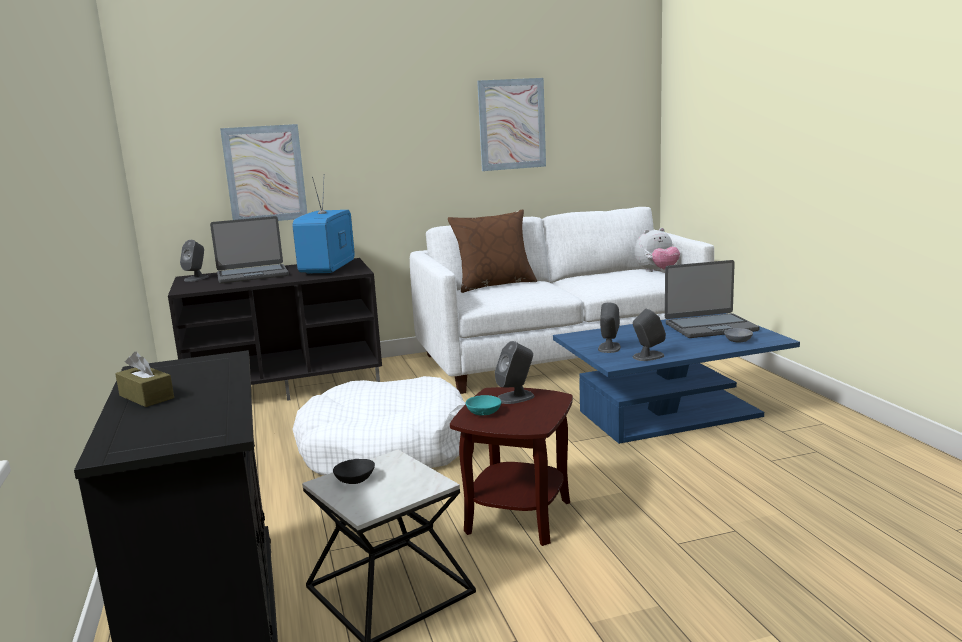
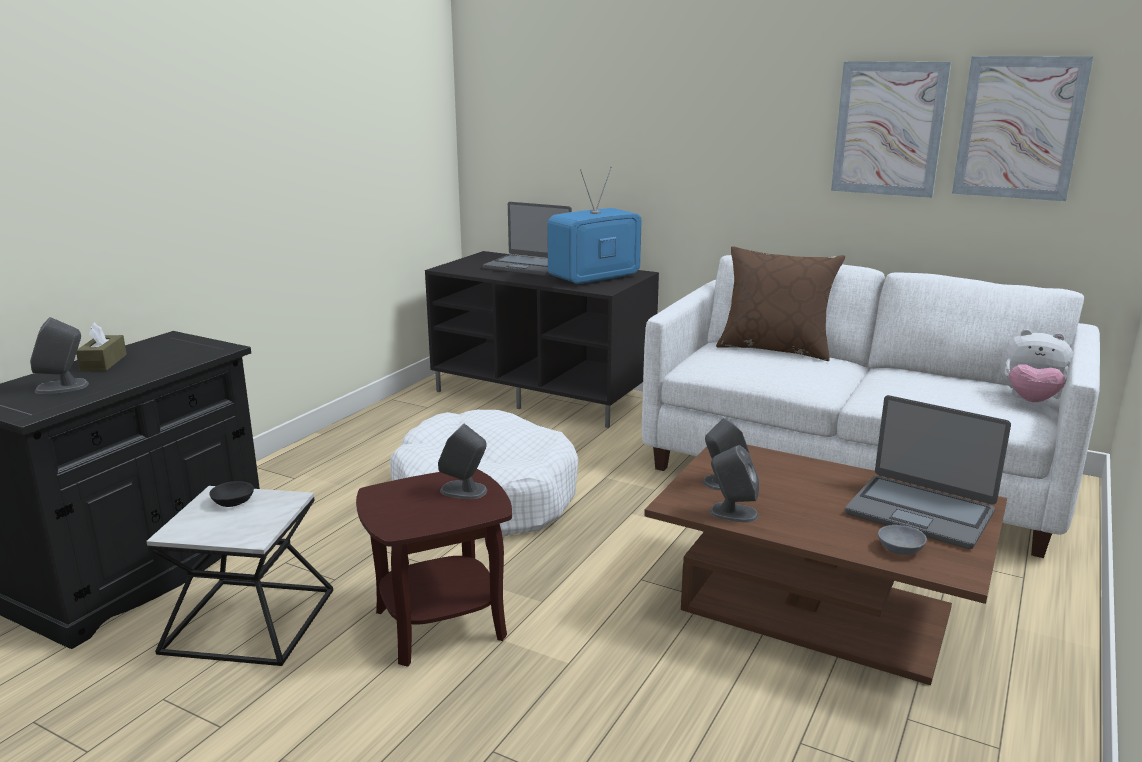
camera: 45 degrees right, 5 degrees up
(196, 278) = (487, 257): grey speaker -> grey speaker (63, 387)
(265, 174) = (574, 157): picture -> picture (1019, 128)
(485, 412) = (406, 492): turquoise bowl -> none
(670, 414) = (816, 610): blue coffee table -> brown coffee table

